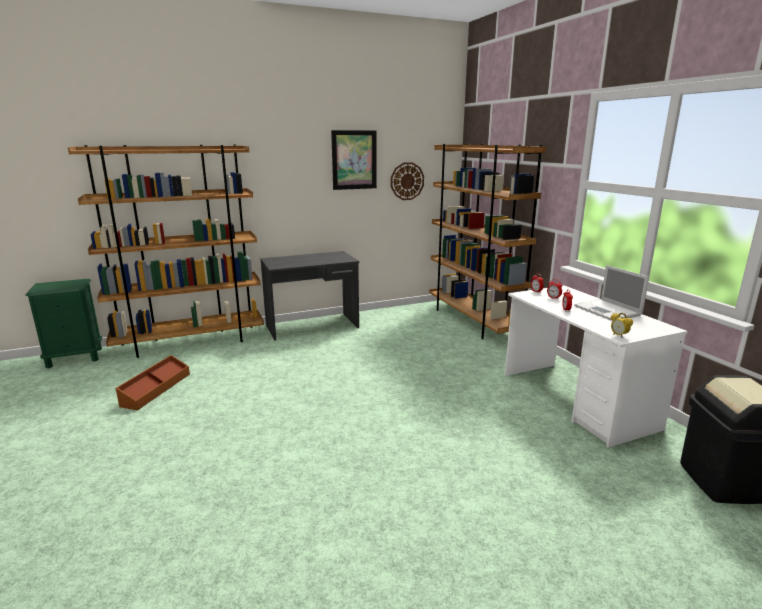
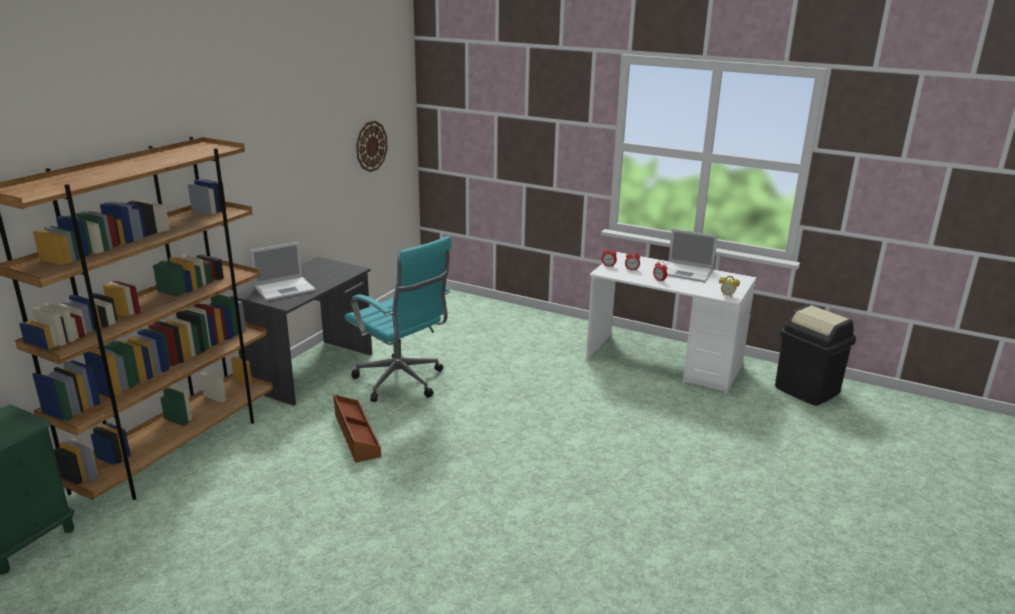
camera: 40 degrees left, 5 degrees up
(156, 389) = (249, 522): brown storage box -> brown storage box (355, 435)
(292, 260) = (285, 289): none -> laptop
(350, 348) = (402, 382): none -> turquoise office chair
(354, 160) = (319, 130): picture -> none
(473, 321) = (481, 307): brown bookcase -> none

